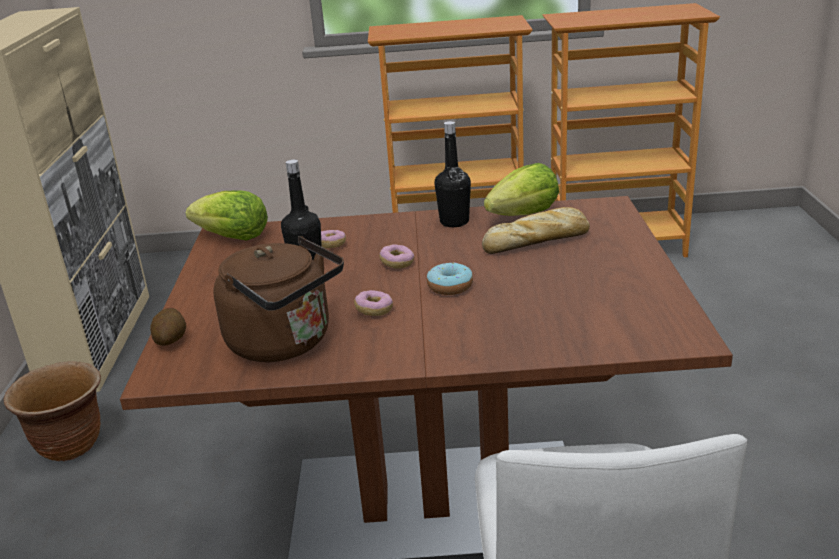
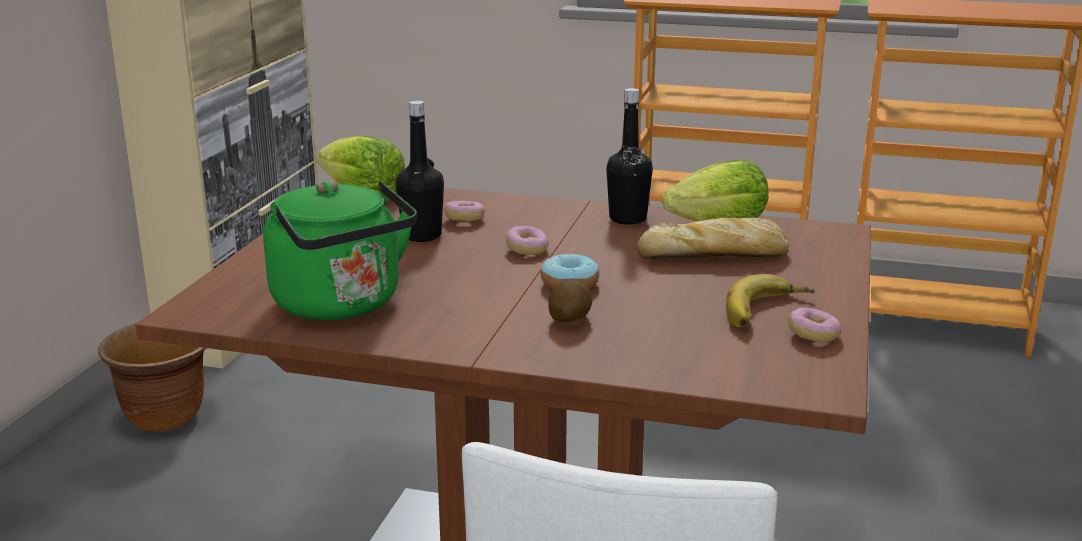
camera: 15 degrees right, 5 degrees down
(171, 340) = (226, 280): potato -> potato (570, 318)
(285, 343) = (342, 305): brown kettle -> green kettle
(374, 310) = (463, 292): donut -> donut (813, 335)
(607, 281) = (767, 311): none -> banana

